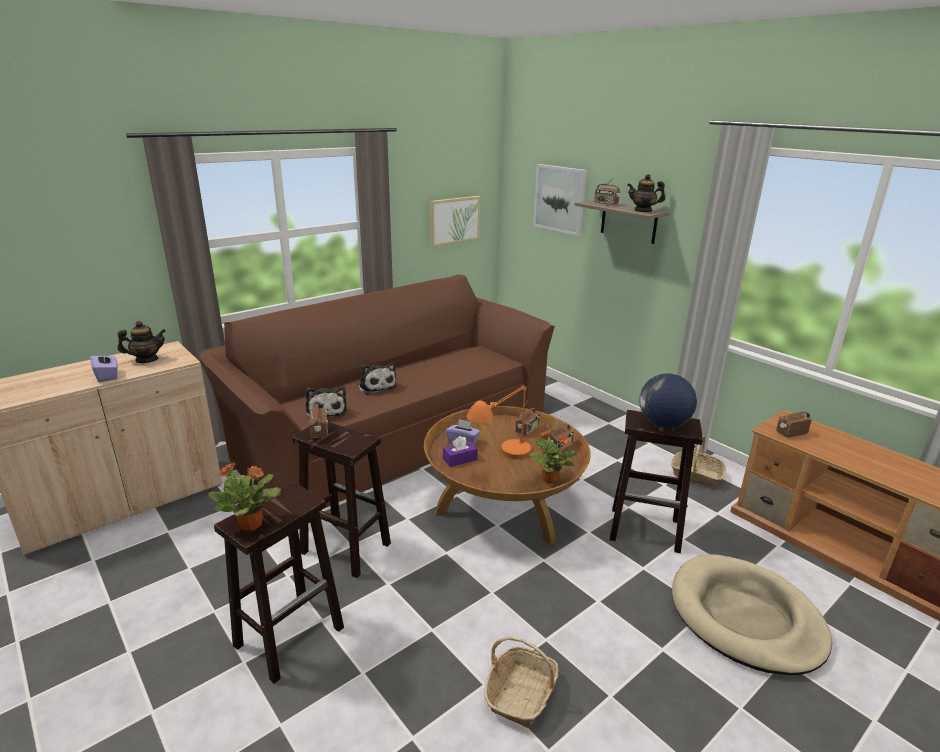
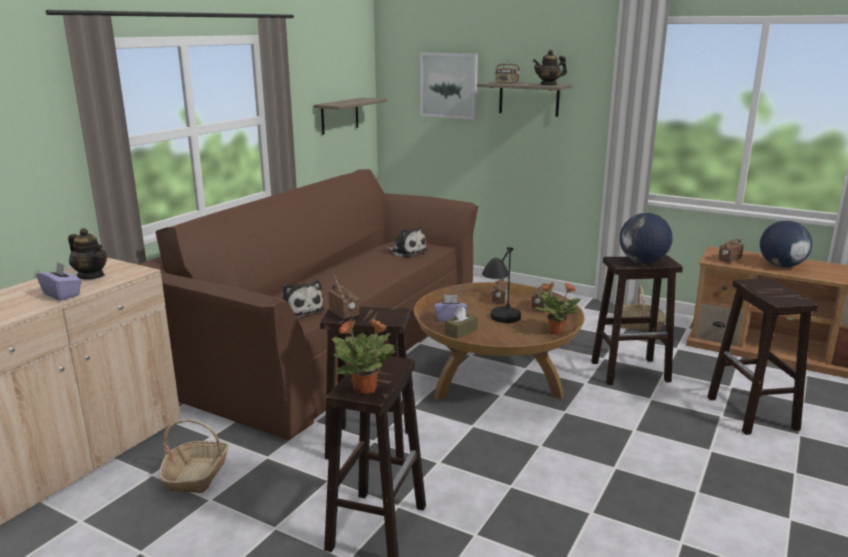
camera: 20 degrees left, 5 degrees down
(146, 360) = (91, 276): teapot -> teapot turned 75 degrees clockwise
(376, 386) = (331, 283): plush toy -> plush toy (406, 252)
(454, 220) = (339, 116): picture -> shelf
(460, 459) = (461, 331): purple tissue box -> brown tissue box
(500, 462) = (500, 327): orange table lamp -> black table lamp
(521, 693) = (626, 510): basket -> basket (197, 474)
(745, 617) = (752, 414): beige dog bed -> brown stool
(849, 454) = (781, 266): none -> globe

